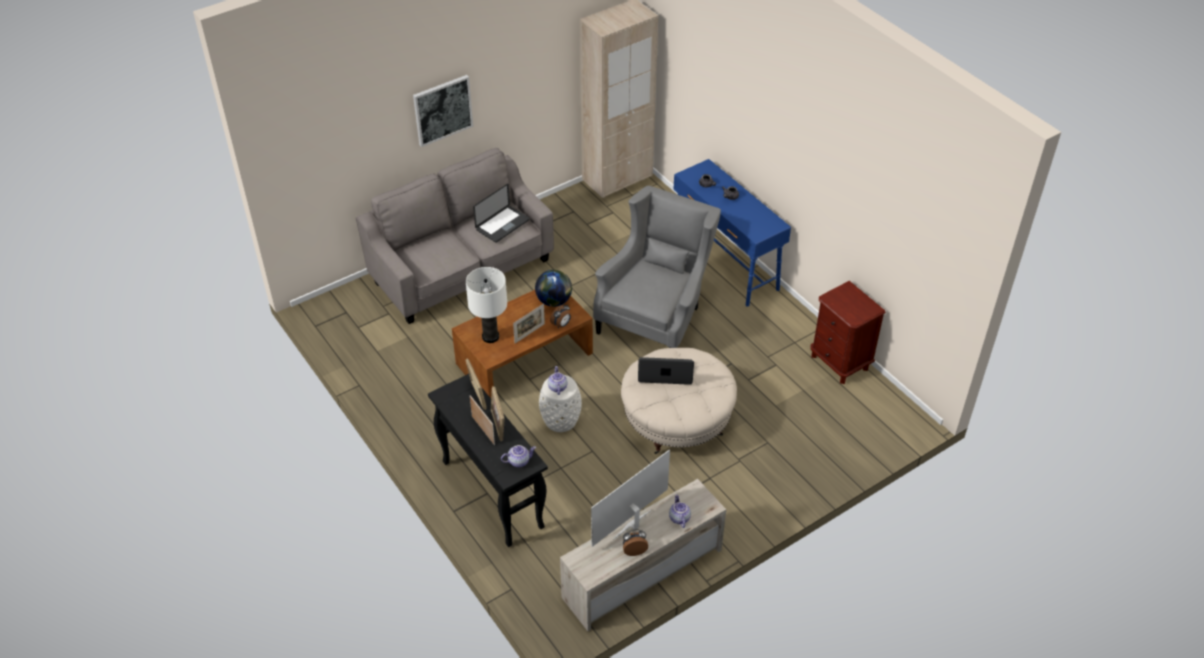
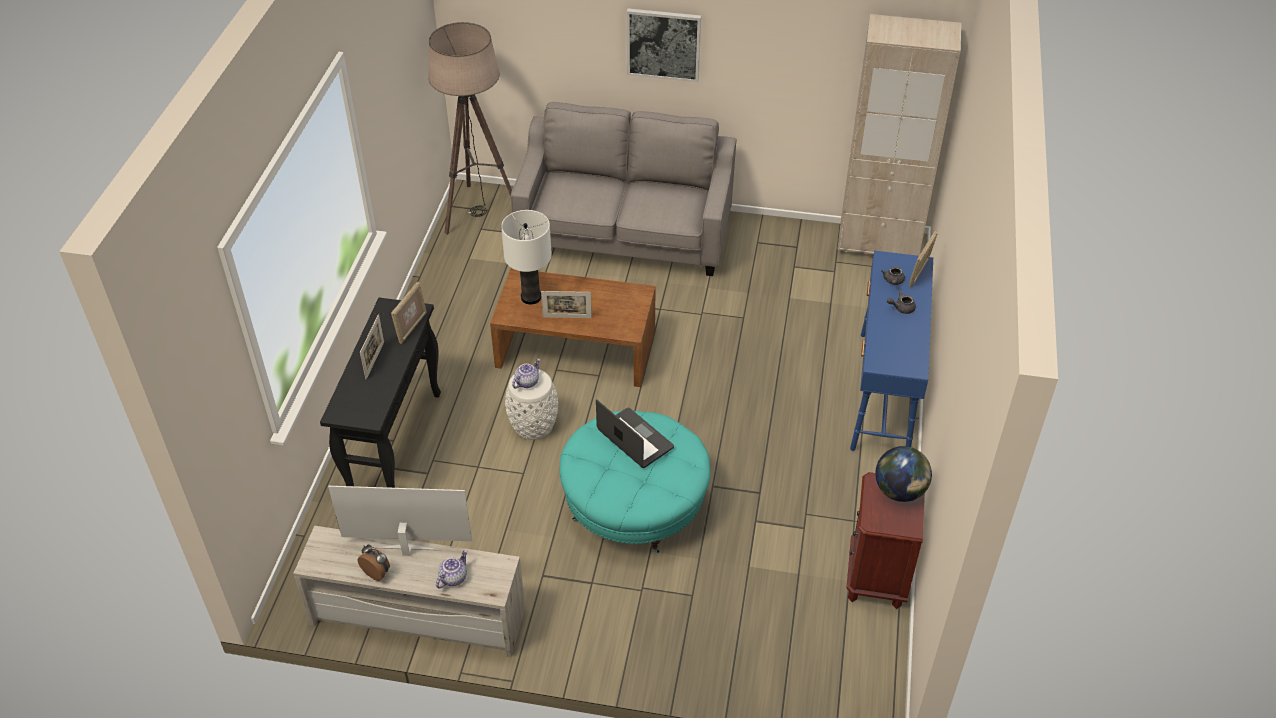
camera: 45 degrees right, 0 degrees up
(341, 317) = (479, 212): none -> floor lamp
(498, 424) = (392, 364): picture frame -> picture frame (920, 273)
(502, 225) = (670, 205): laptop -> none
(519, 461) = (364, 408): teapot -> none
(554, 301) = (627, 304): globe -> globe (900, 491)
(561, 325) = (604, 329): alarm clock -> none
(656, 316) = (745, 395): grey armchair -> none
(676, 419) = (635, 504): beige ottoman -> turquoise ottoman

